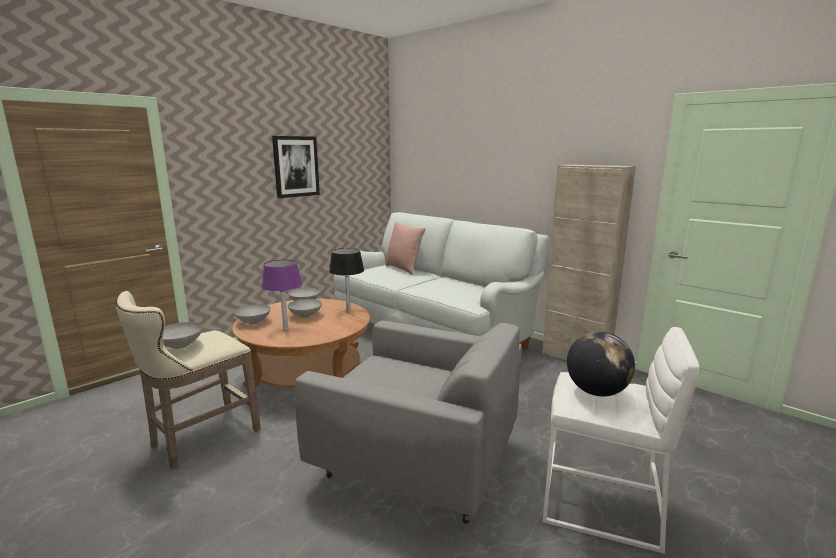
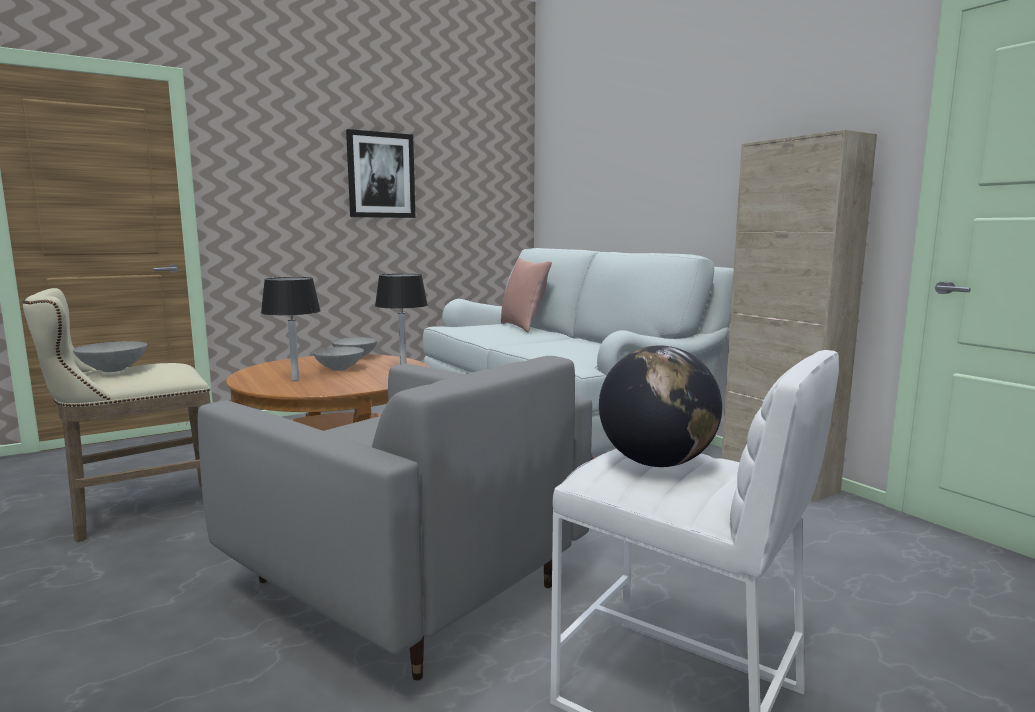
camera: 15 degrees right, 5 degrees down
(253, 322) = (264, 370): grey bowl -> none
(285, 330) = (295, 380): purple table lamp -> black table lamp

